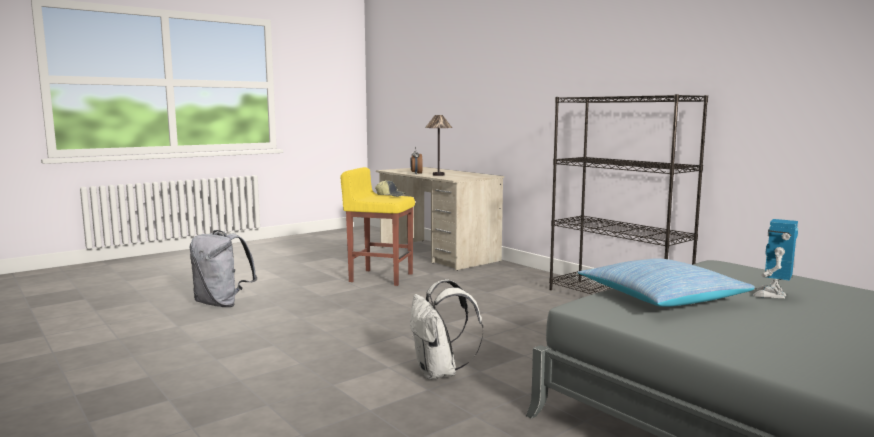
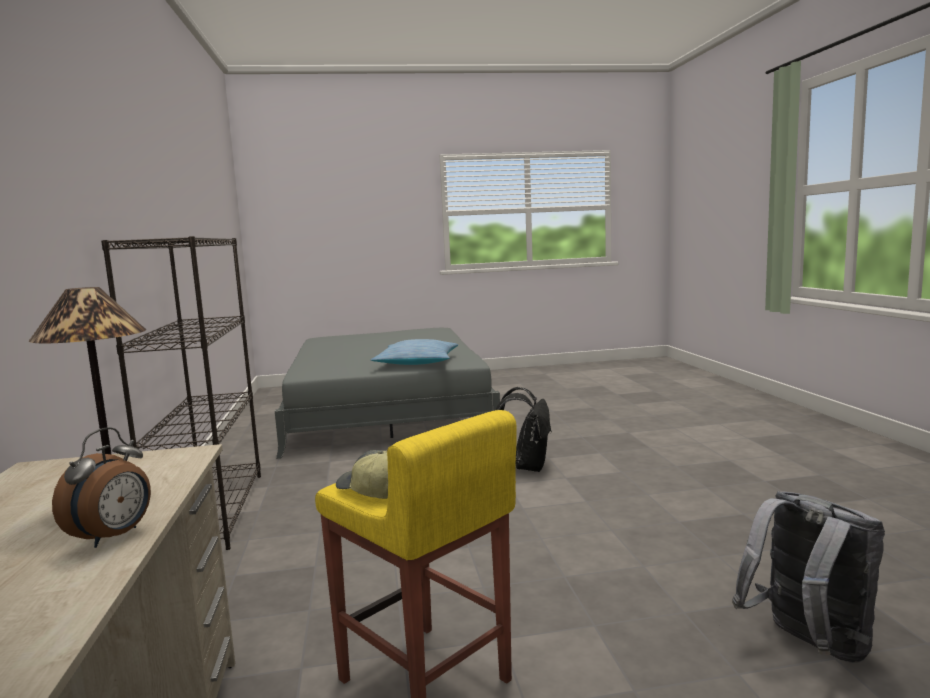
camera: 150 degrees left, 0 degrees up
(439, 373) = (527, 466): white backpack -> black backpack
(772, 295) = (362, 358): toy robot -> none

